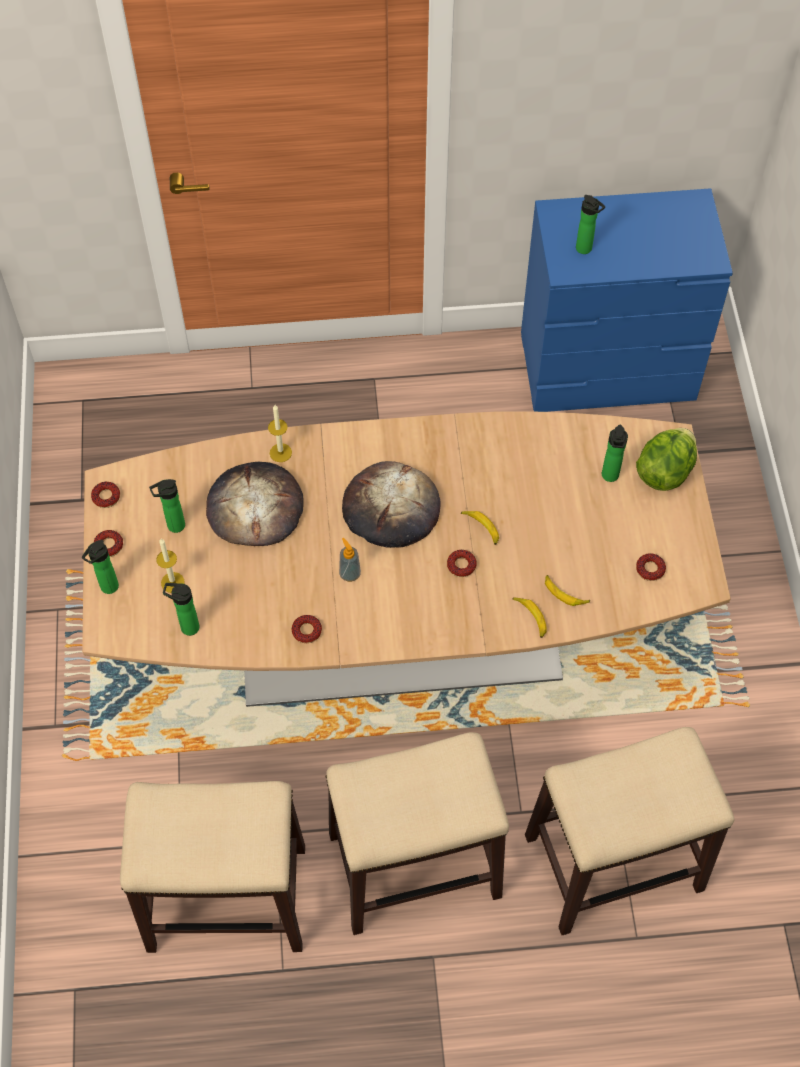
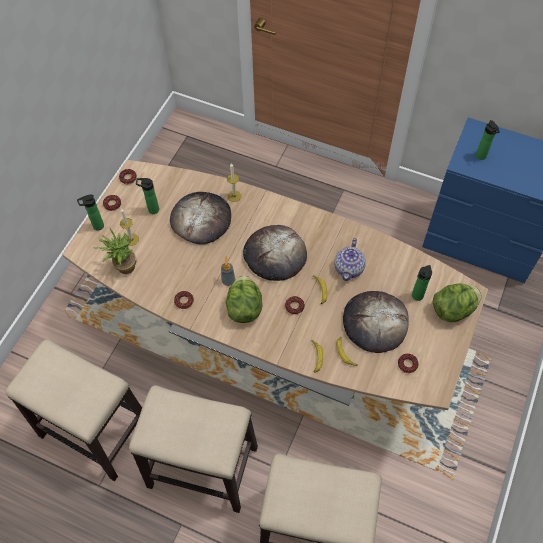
camera: 30 degrees right, 0 degrees up
(187, 627) = (122, 267): bottle -> potted plant
(395, 599) = (244, 308): none -> lettuce
(501, 479) = (349, 268): none -> teapot
(578, 536) = (375, 322): none -> bread

